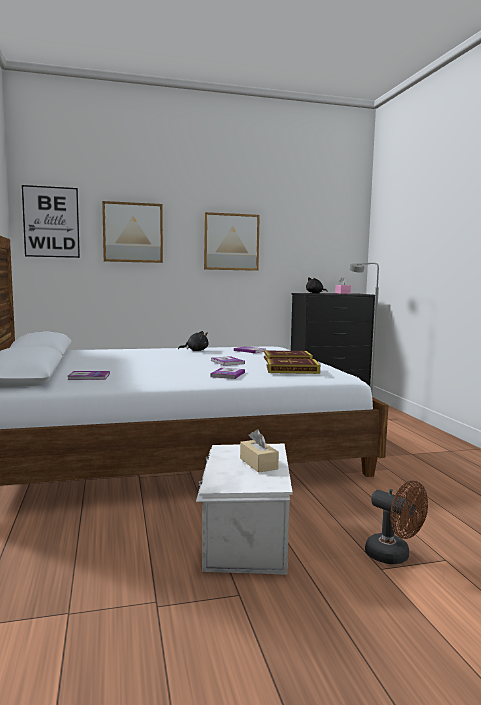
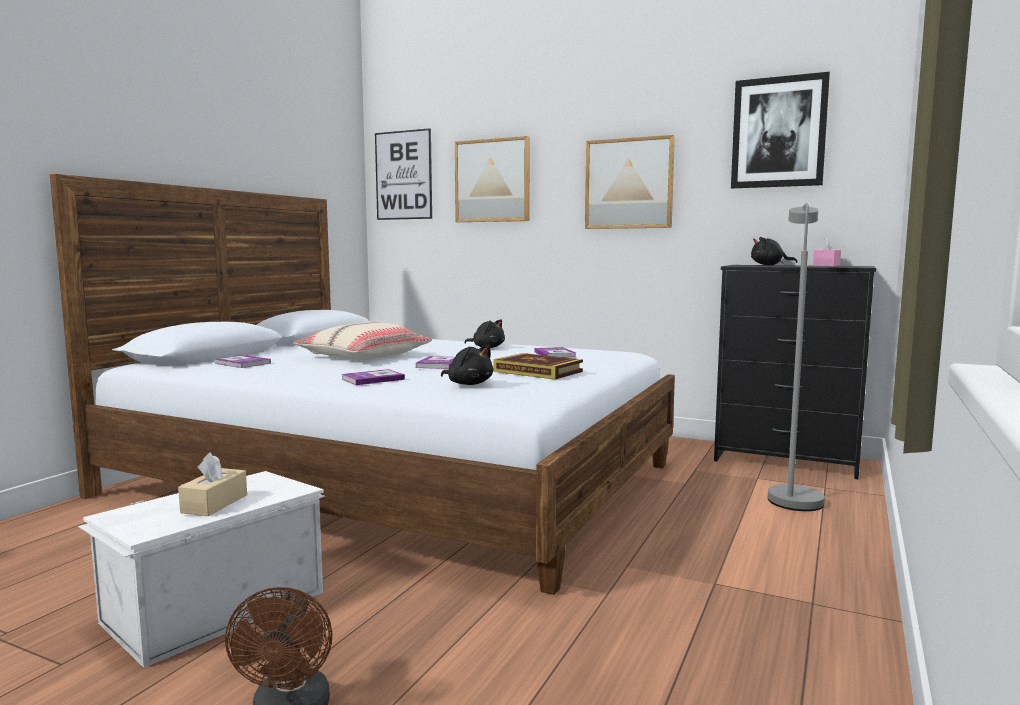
camera: 40 degrees right, 0 degrees up
(151, 363) = (364, 356): none -> beige pillow
(292, 370) = (468, 384): book -> black plush toy
(313, 220) = (778, 132): none -> picture

